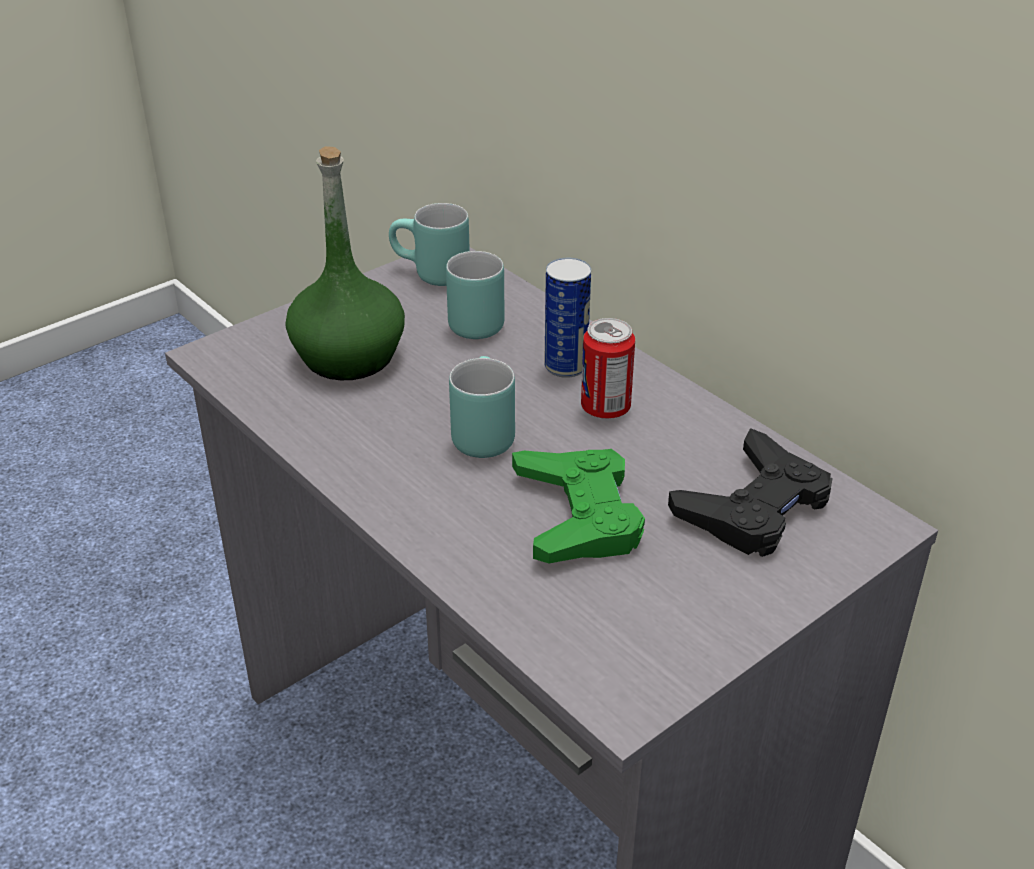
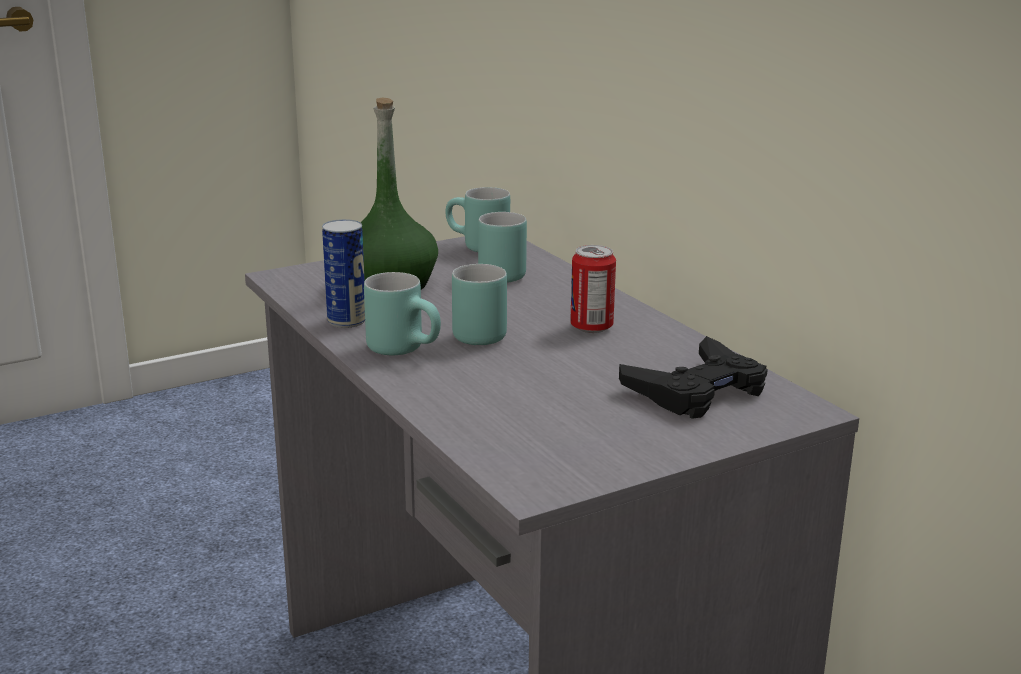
camera: 10 degrees right, 15 degrees down
(405, 474) = (407, 349): none -> turquoise mug
(565, 366) = (568, 302): can -> can (346, 321)
(578, 515) = (541, 382): green game controller -> none

